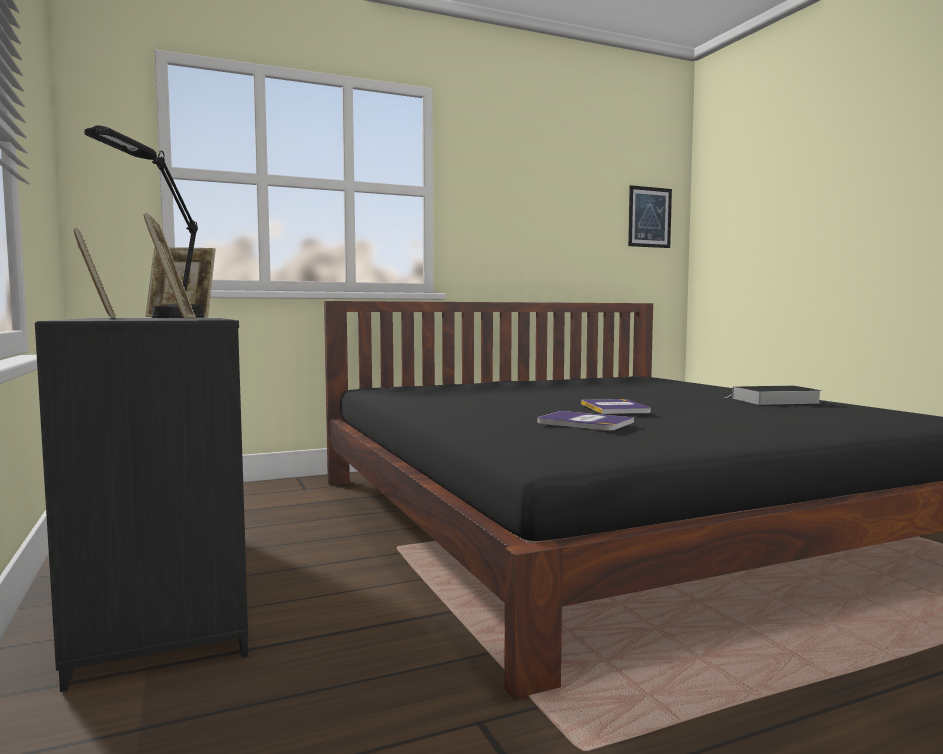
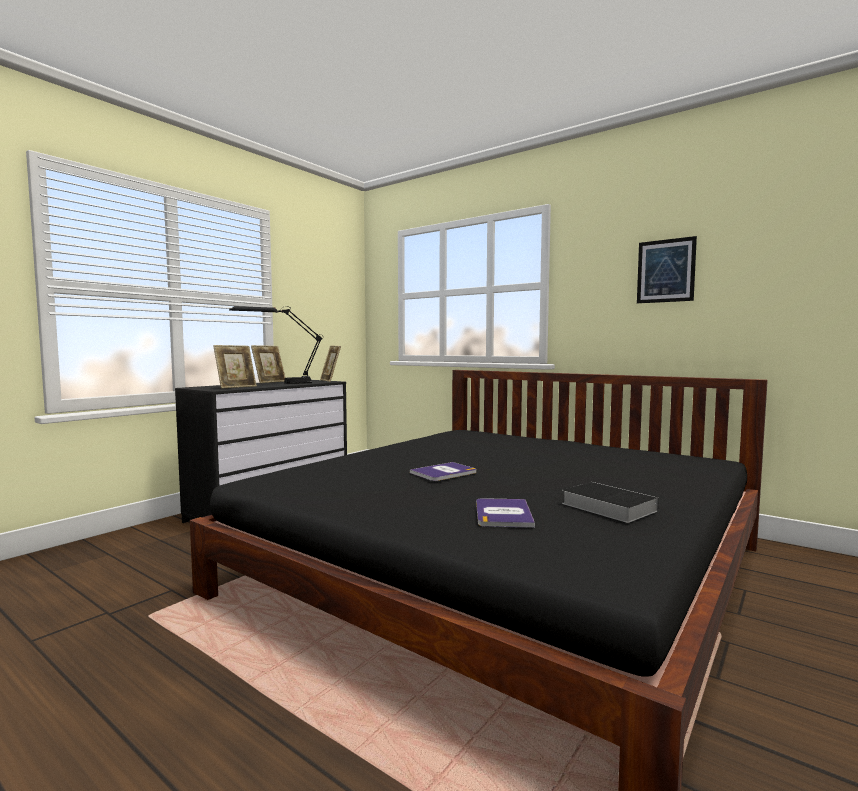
camera: 60 degrees right, 0 degrees up
(584, 423) = (358, 473): book -> book (503, 514)
(649, 217) = (808, 275): picture -> picture (665, 271)

